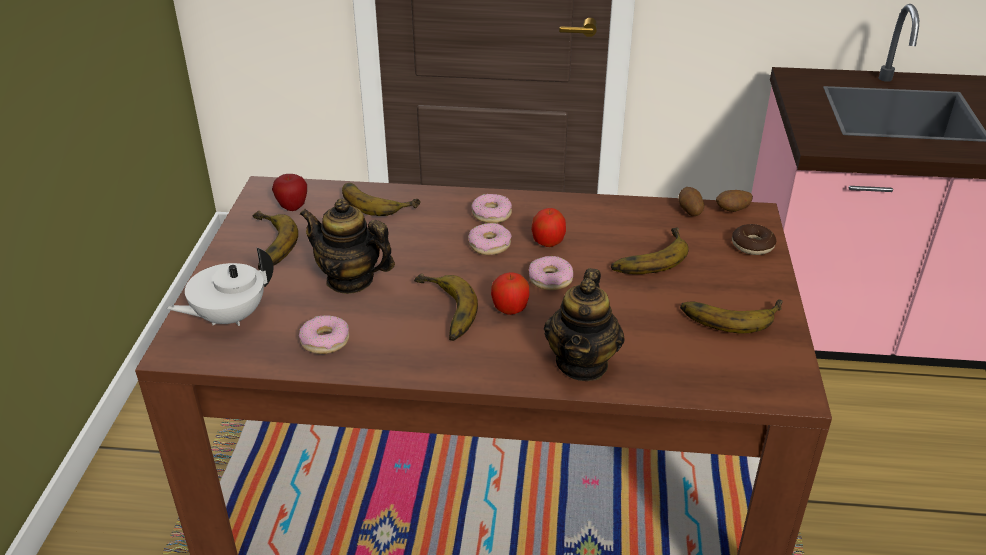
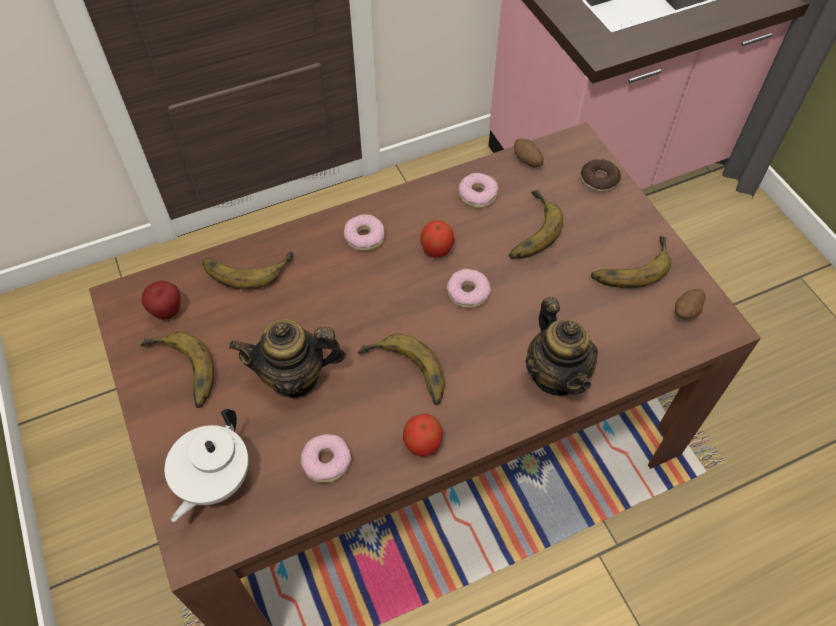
camera: 30 degrees left, 20 degrees up
(489, 245) = (389, 276): donut -> donut (478, 195)
(510, 309) = (458, 343): apple -> apple (423, 444)
(732, 210) = (559, 145): potato -> potato (686, 311)

